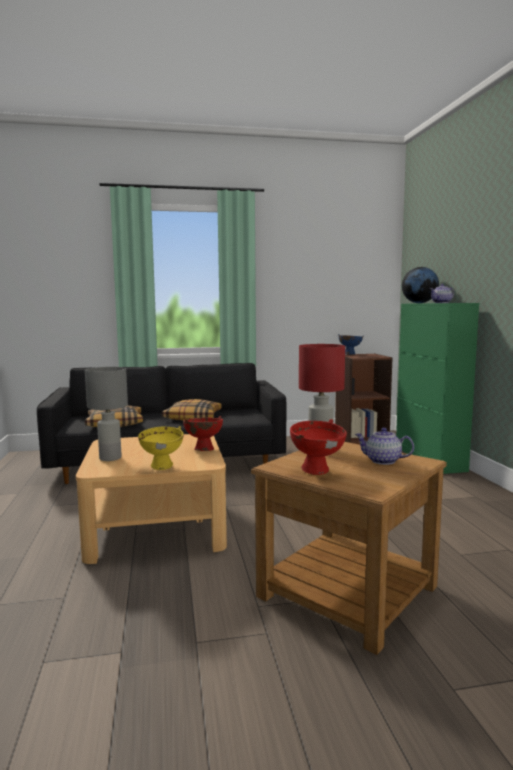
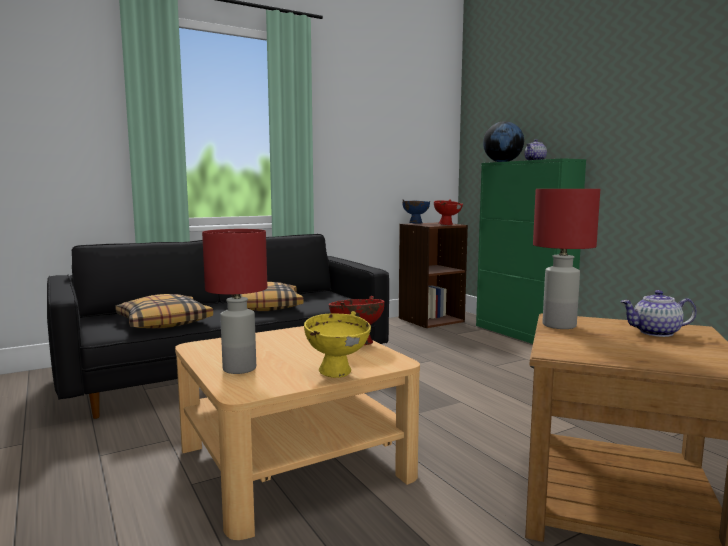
camera: 20 degrees left, 0 degrees up
(109, 458) = (239, 369): grey table lamp -> red table lamp
(317, 471) = (618, 353): red bowl -> red bowl (447, 224)

